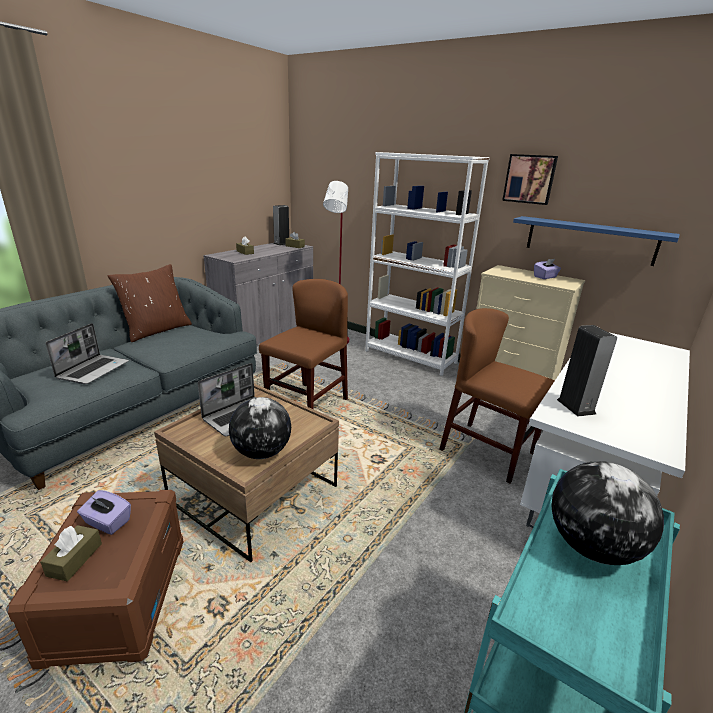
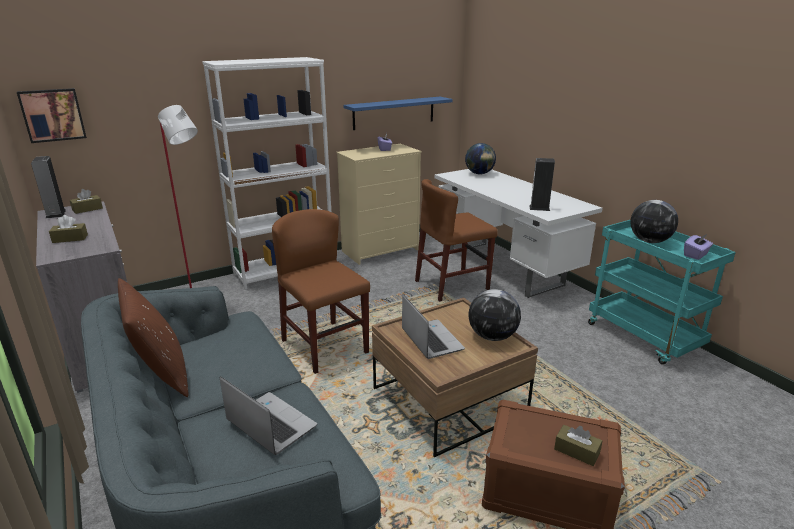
camera: 65 degrees left, 0 degrees up
(107, 522) = (535, 436): purple tissue box -> purple tissue box (696, 255)
(529, 179) = (342, 72): picture -> picture (52, 115)
(648, 351) = (479, 174): none -> globe

